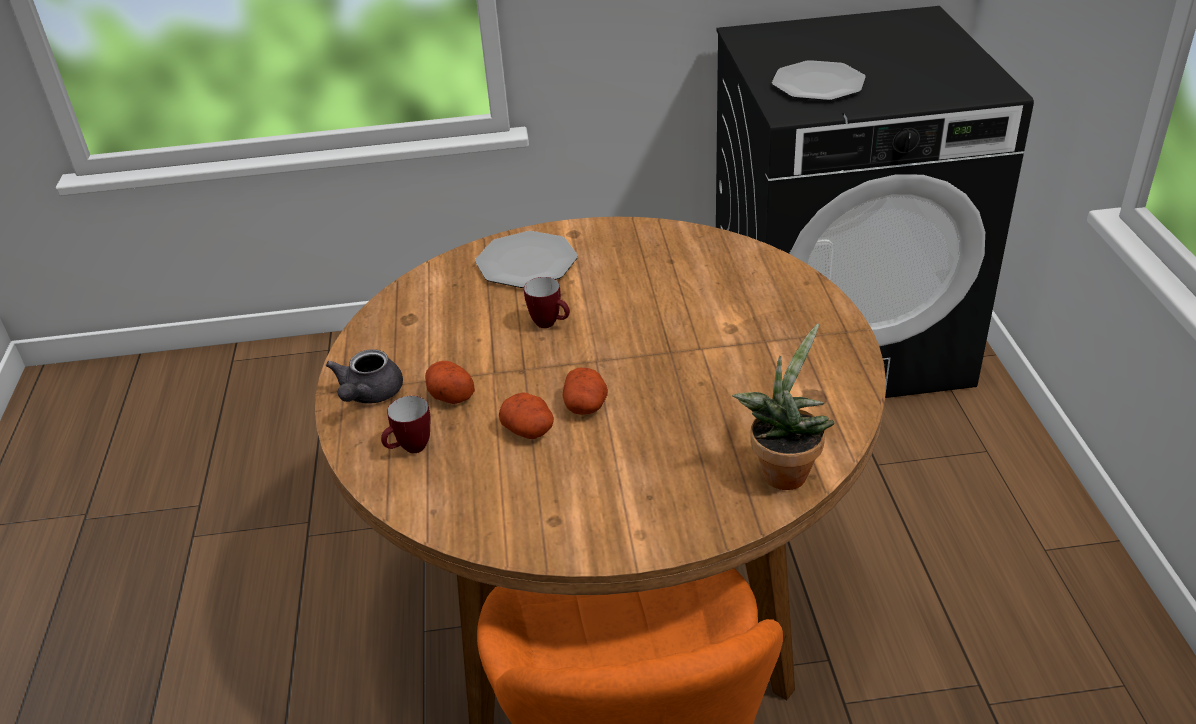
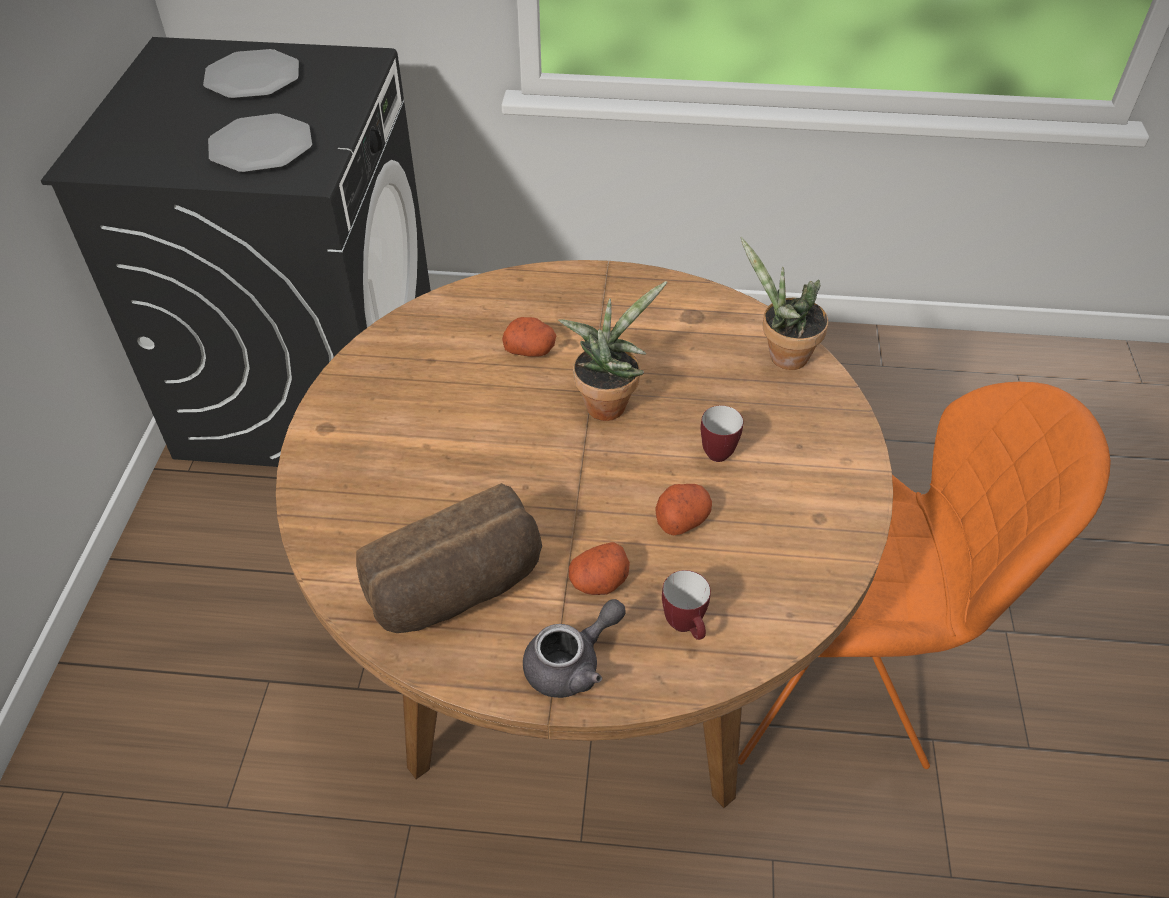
camera: 80 degrees left, 10 degrees up
(369, 395) = (572, 664): grey teapot -> grey teapot turned 60 degrees counterclockwise
(429, 328) = (458, 591): none -> bread
(526, 262) = (363, 479): plate -> plate (252, 77)
(550, 324) = (502, 476): mug -> mug (720, 450)
(586, 406) = (656, 468): potato -> potato (531, 349)
(660, 363) = (608, 402): none -> potted plant

